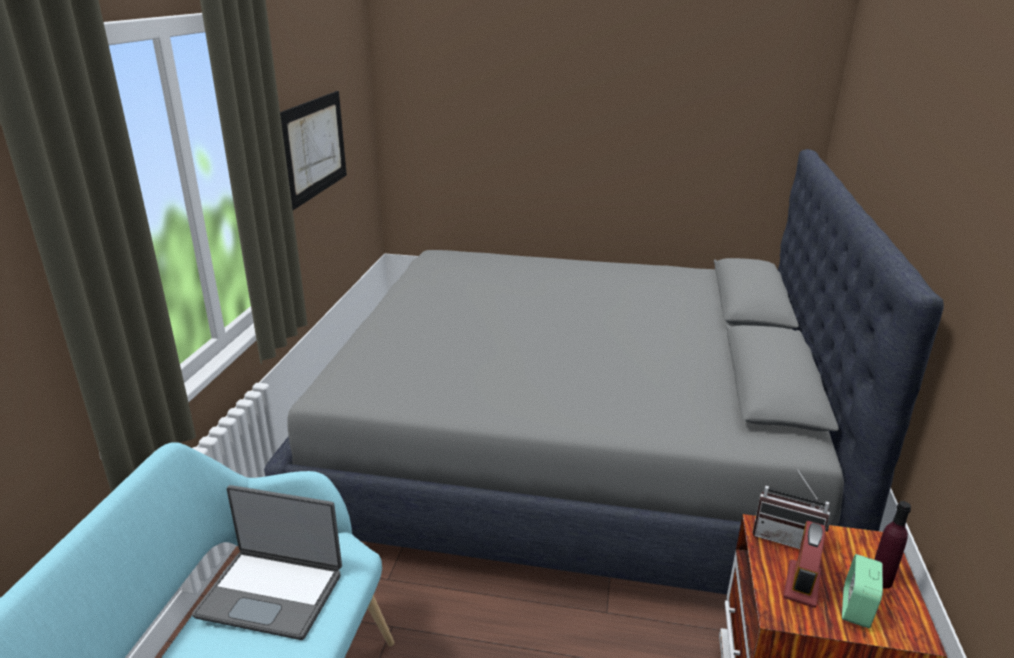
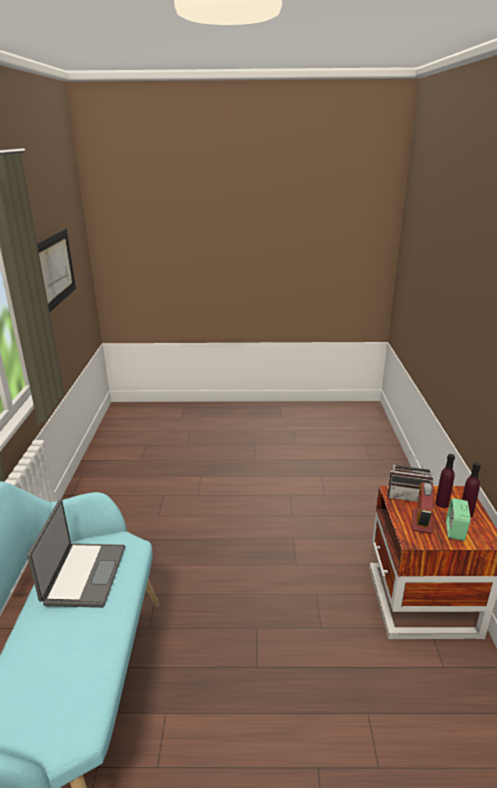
camera: 10 degrees left, 0 degrees up
(272, 593) = (83, 575): laptop -> laptop turned 90 degrees counterclockwise
(572, 447) = (254, 463): grey bed -> none
(841, 558) = (442, 503): none -> purple bottle

